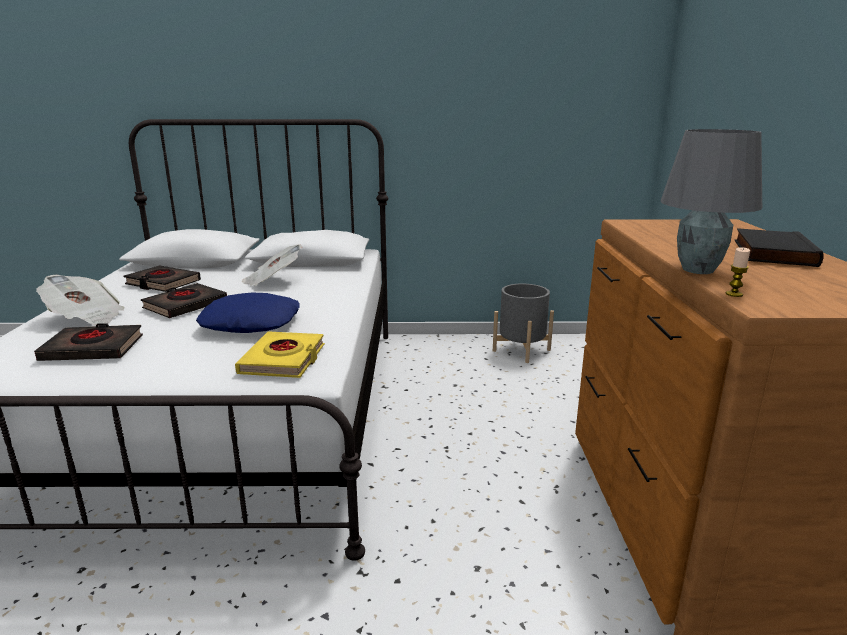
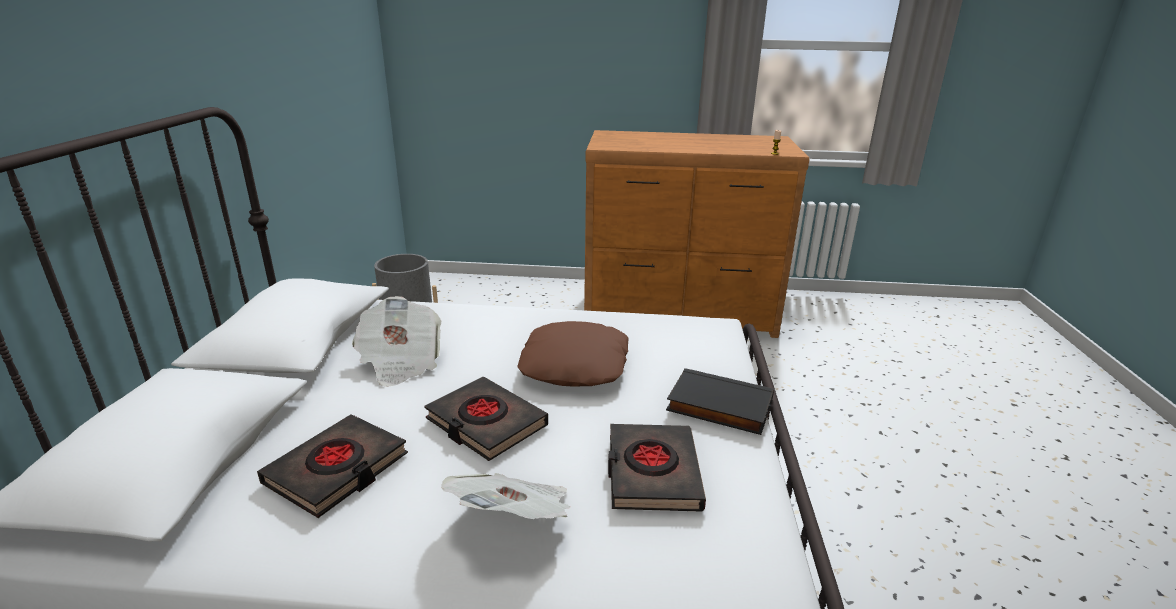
camera: 85 degrees left, 5 degrees up
(251, 323) = (573, 364): blue pillow -> brown pillow
(283, 360) = (679, 340): yellow book -> none
(699, 270) = (732, 152): grey table lamp -> none
(771, 252) = (689, 138): black book -> black book (718, 407)

